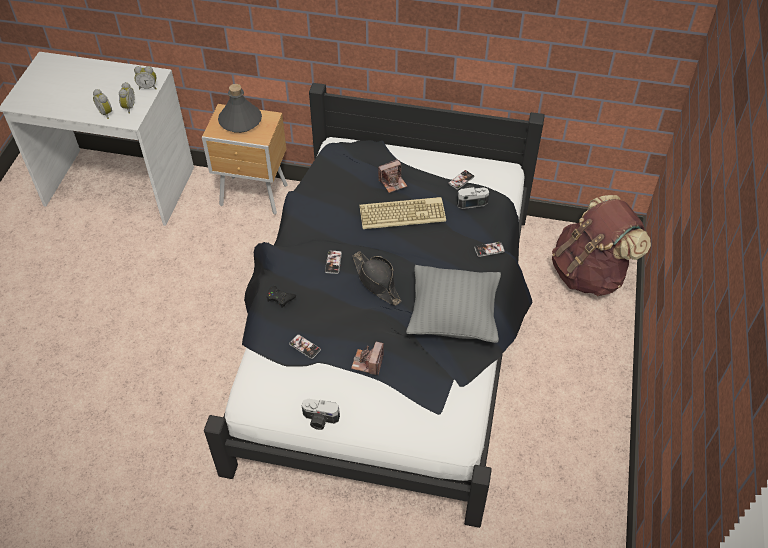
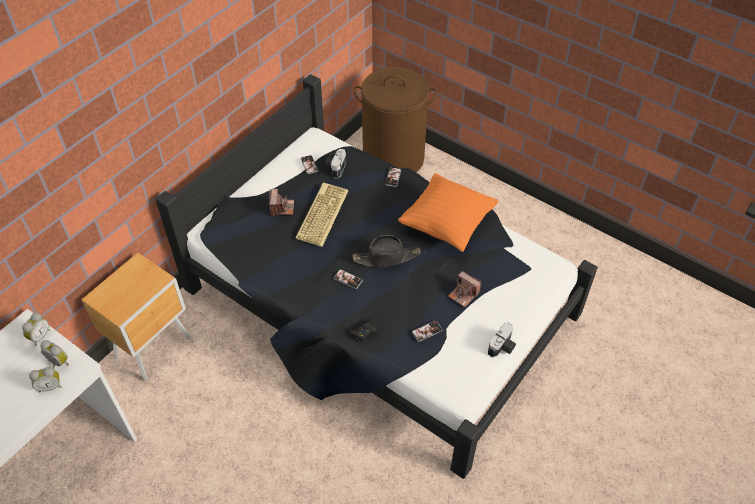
camera: 65 degrees left, 0 degrees up
(240, 121) = (123, 288): grey bottle -> none
(453, 317) = (447, 224): grey pillow -> orange pillow
(590, 273) = (393, 158): brown backpack -> brown laundry basket

